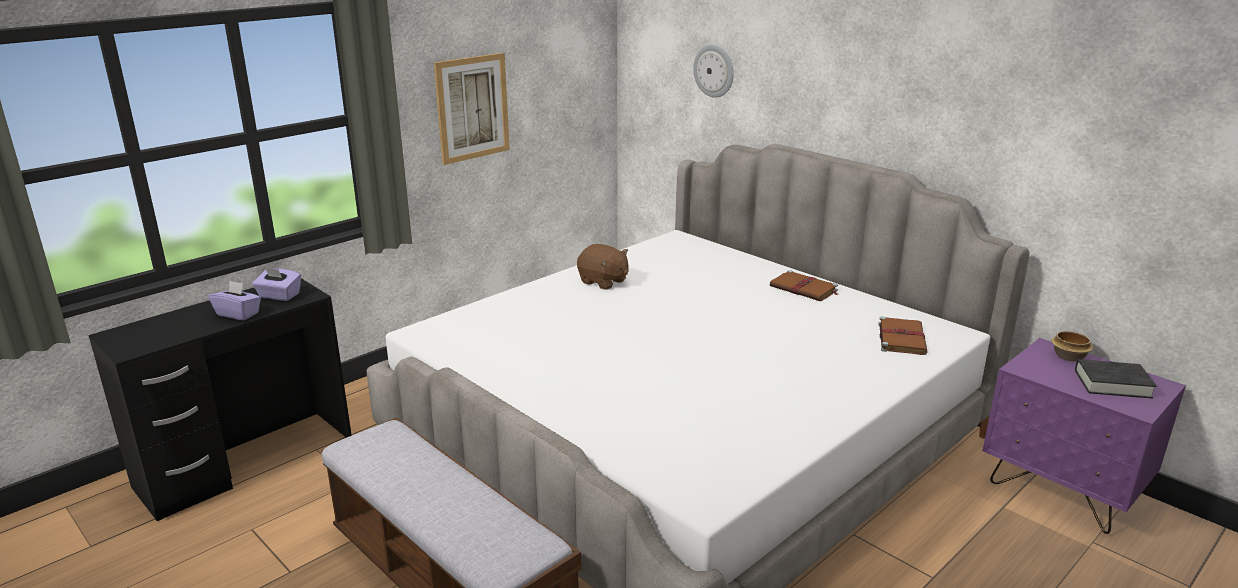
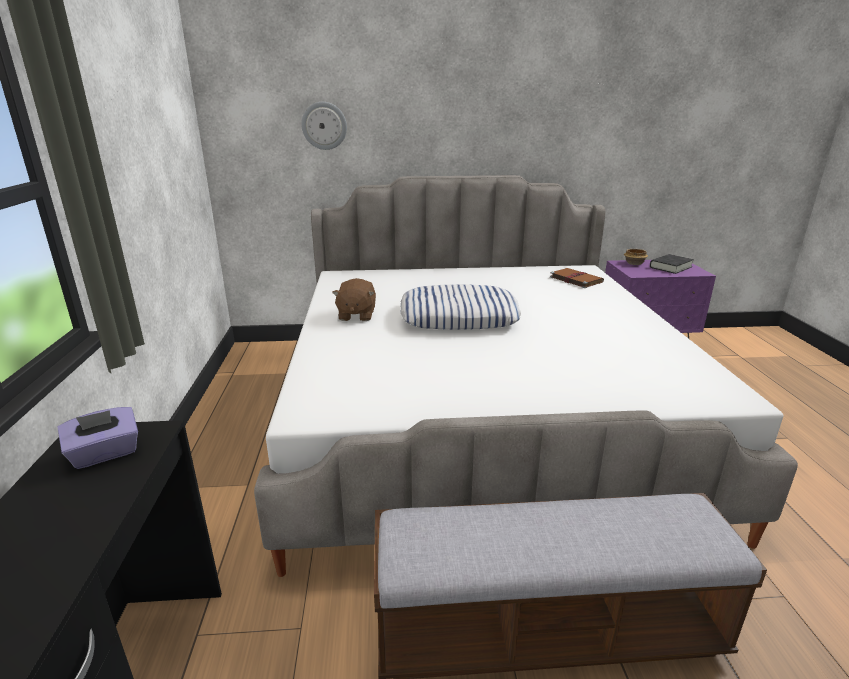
camera: 50 degrees left, 0 degrees up
(238, 314) = (90, 503): purple tissue box -> none
(472, 108) = (134, 176): picture -> none
(603, 281) = (356, 315): brown plush toy -> brown plush toy turned 105 degrees clockwise
(676, 319) = (459, 316): none -> pillow
(804, 289) = (477, 275): brown book -> none

